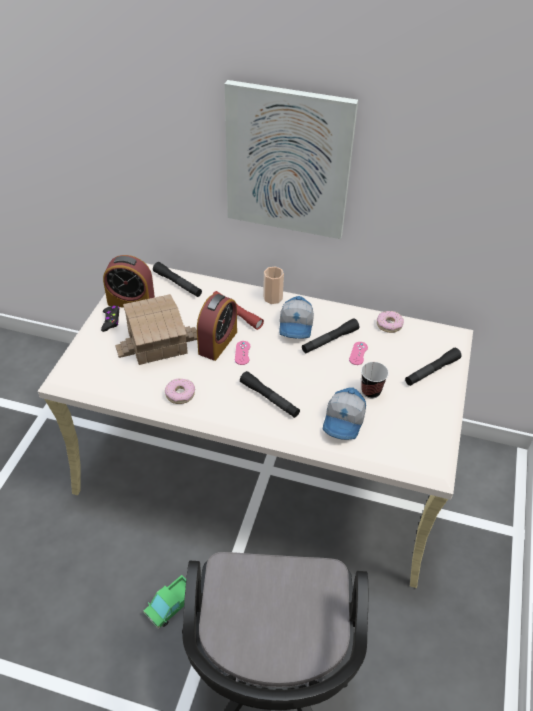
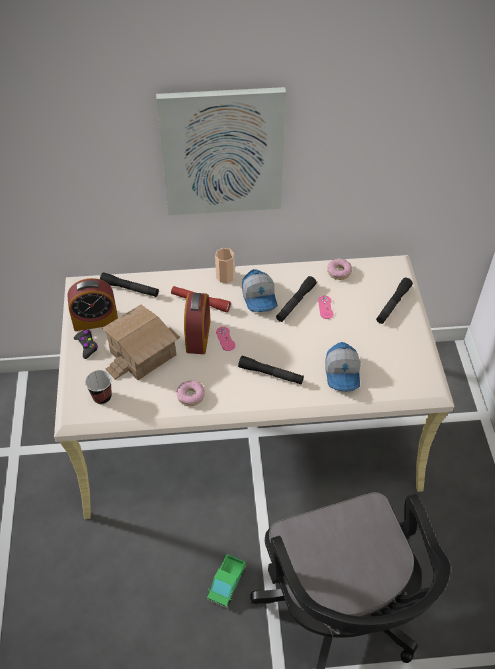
camera: 20 degrees left, 5 degrees up
(371, 391) = (352, 339): cup -> cup (102, 397)

